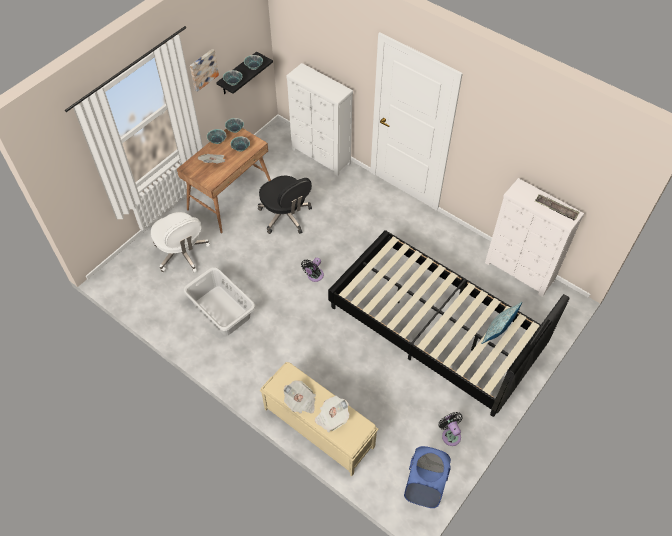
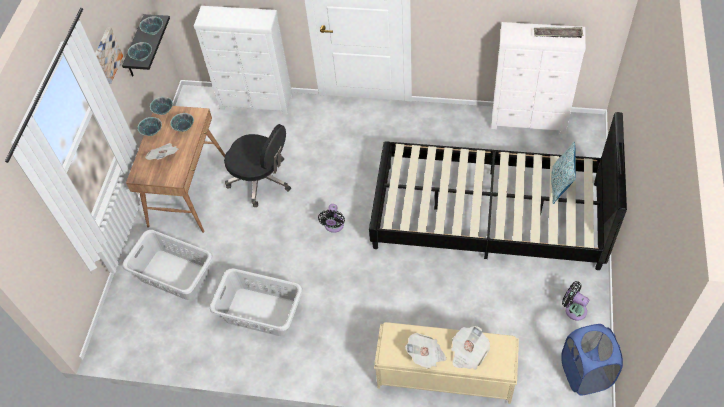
camera: 25 degrees left, 0 degrees up
(182, 253) = (174, 275): white office chair -> grey laundry basket

